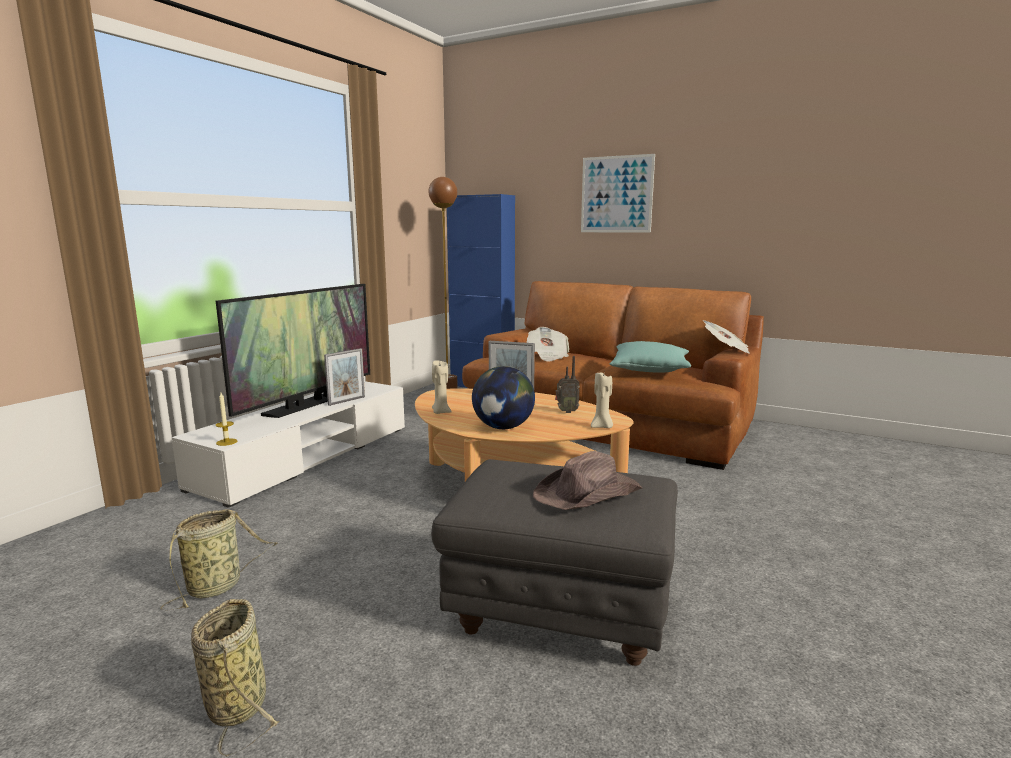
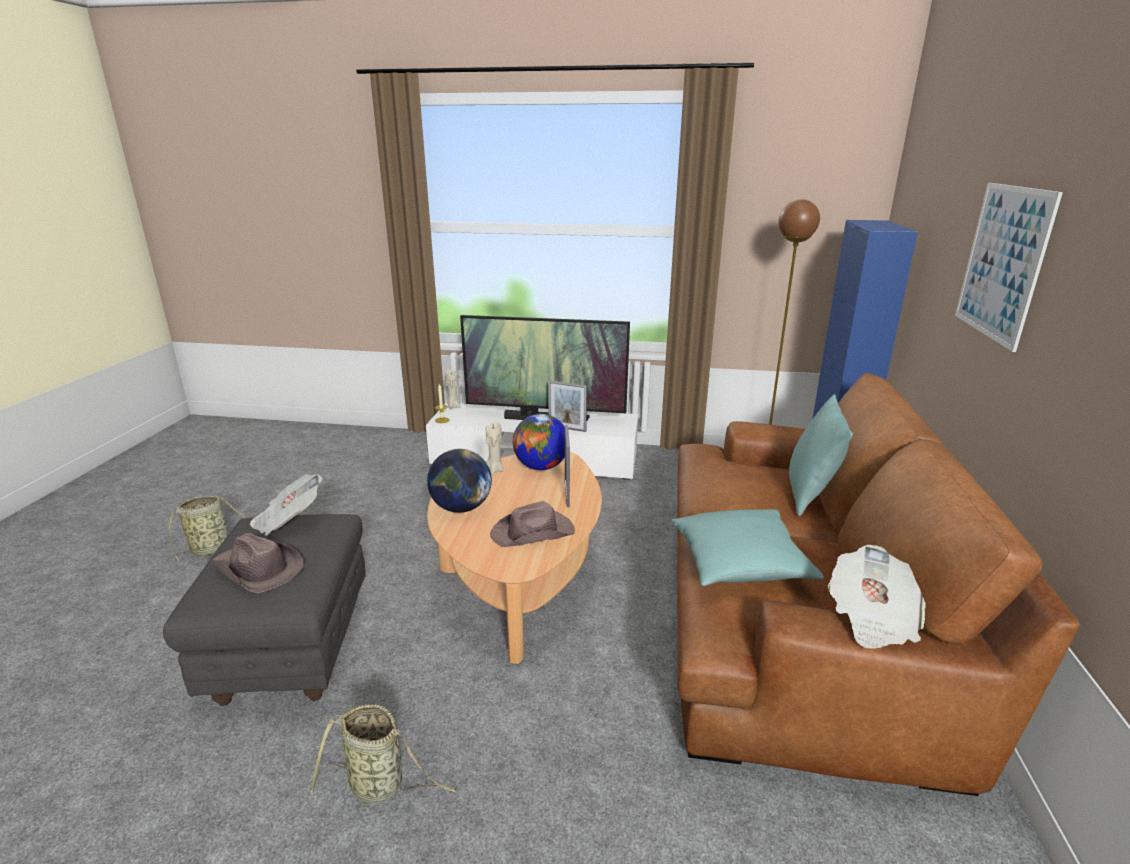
camera: 70 degrees right, 10 degrees up
(218, 586) = (327, 500): basket -> basket (381, 786)
(454, 399) = (541, 467): none -> globe
(547, 356) = (734, 478): newspaper -> newspaper (289, 520)
(566, 411) = (533, 533): radio -> brown hat
(574, 352) = (810, 494): none -> turquoise pillow
(602, 427) = (487, 562): beige candle -> beige candle (453, 407)

